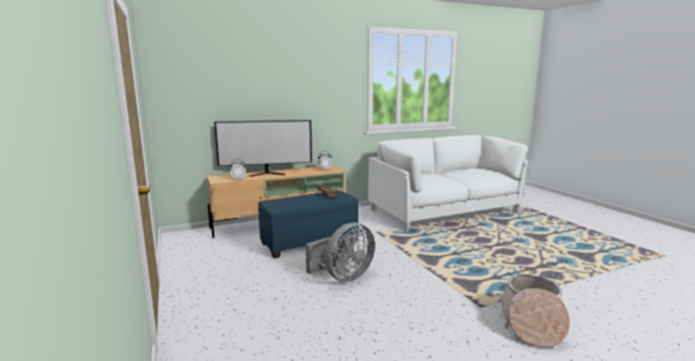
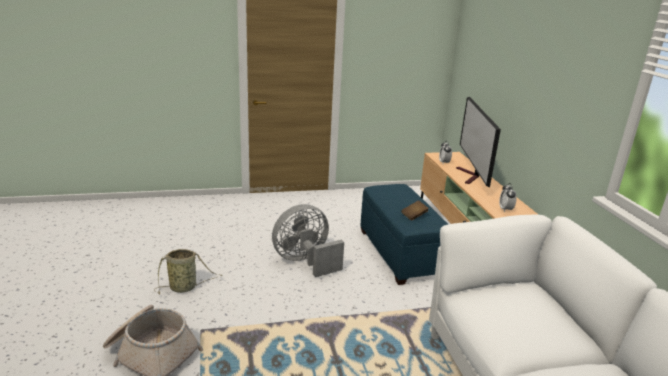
camera: 100 degrees right, 10 degrees up
(343, 277) = (305, 262): grey fan -> grey fan turned 90 degrees clockwise
(432, 334) = (185, 287): none -> basket

